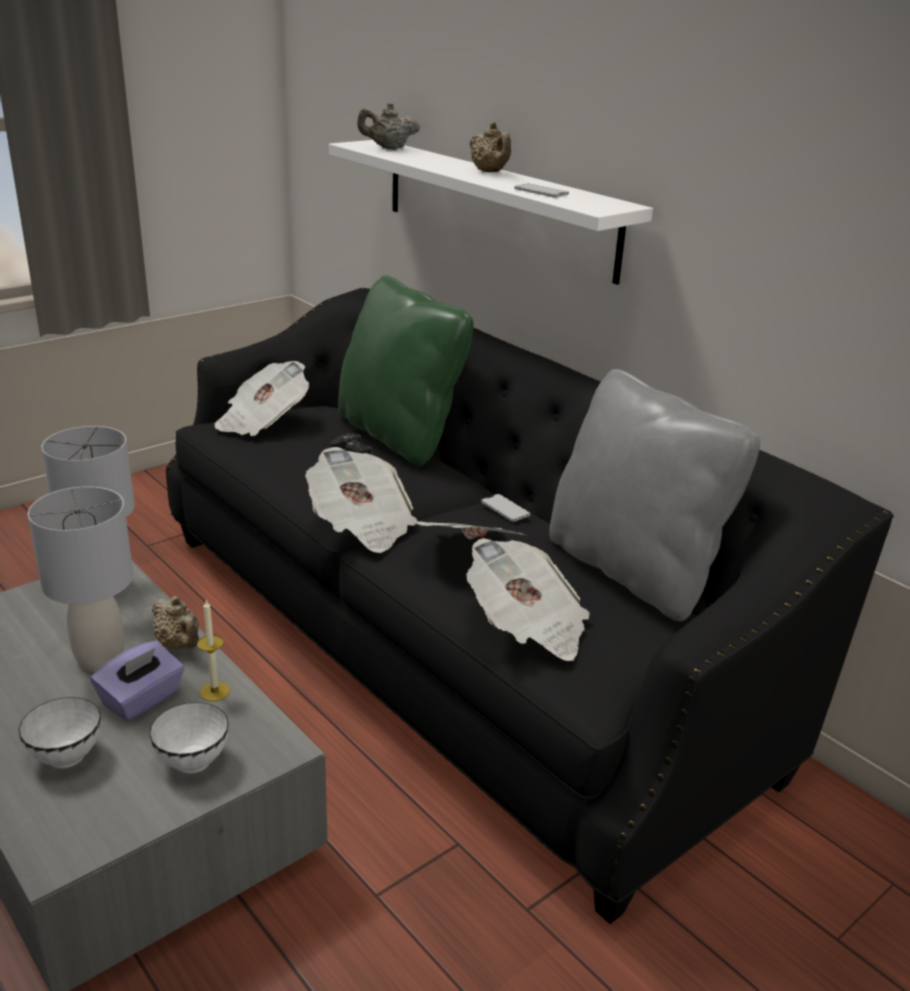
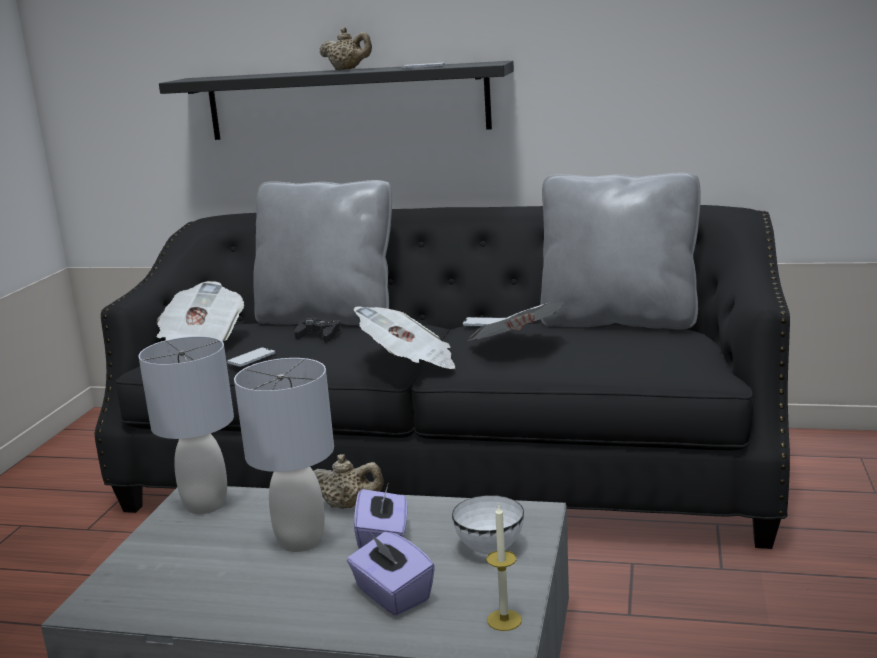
camera: 35 degrees left, 10 degrees down
(66, 756) = (392, 595): white bowl -> purple tissue box
(214, 691) = (428, 513): candle -> candle (504, 620)
(266, 456) = (251, 358): none -> phone
(388, 148) = (220, 77): beige teapot -> none
(400, 436) = (328, 318): green pillow -> grey pillow
(496, 206) = (346, 102): white shelf -> black shelf
(527, 626) = (621, 360): newspaper -> none

